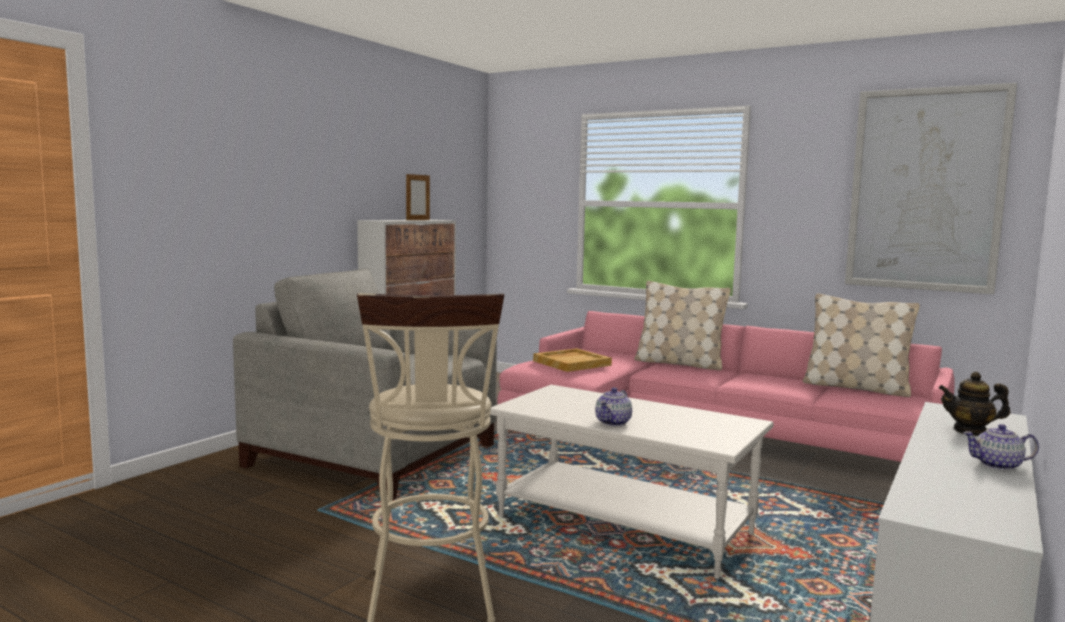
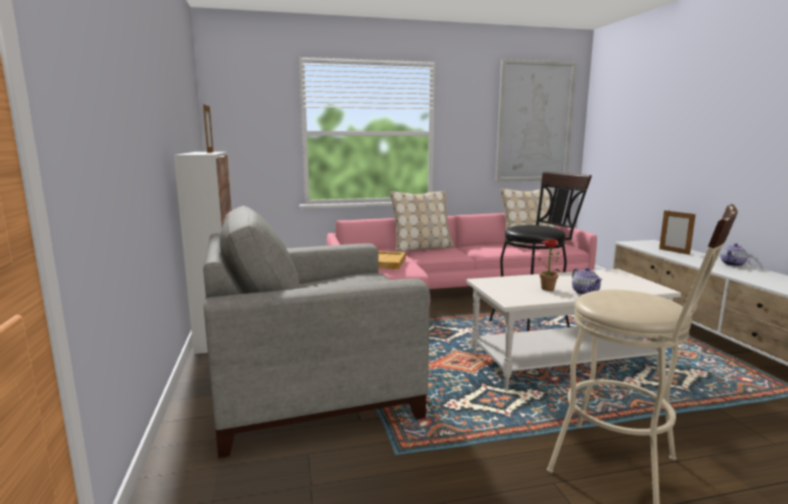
camera: 45 degrees left, 5 degrees up
(586, 409) = (544, 288): none -> potted plant
(704, 488) = (533, 324): none -> black stool
(970, 431) = (674, 251): teapot -> picture frame

